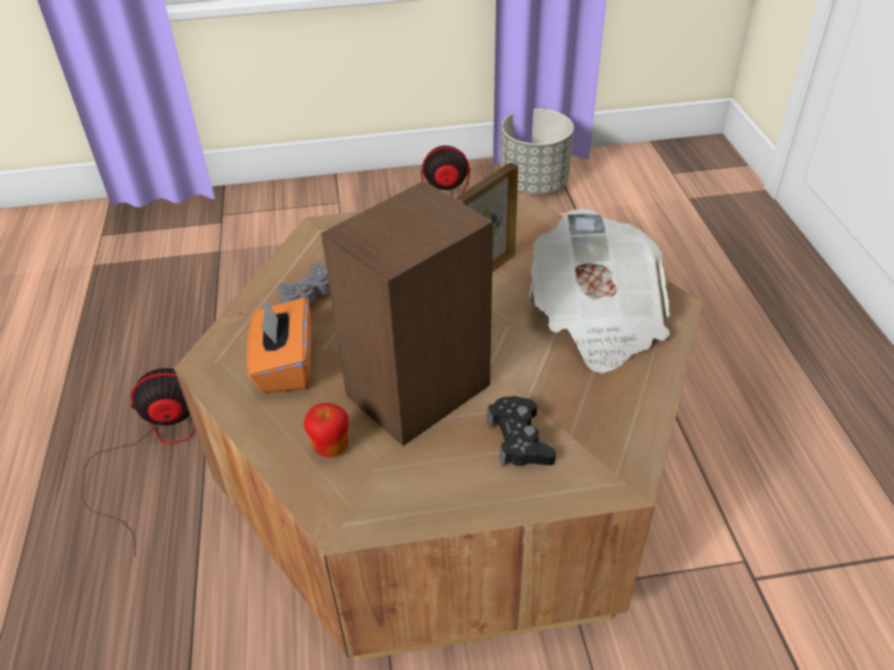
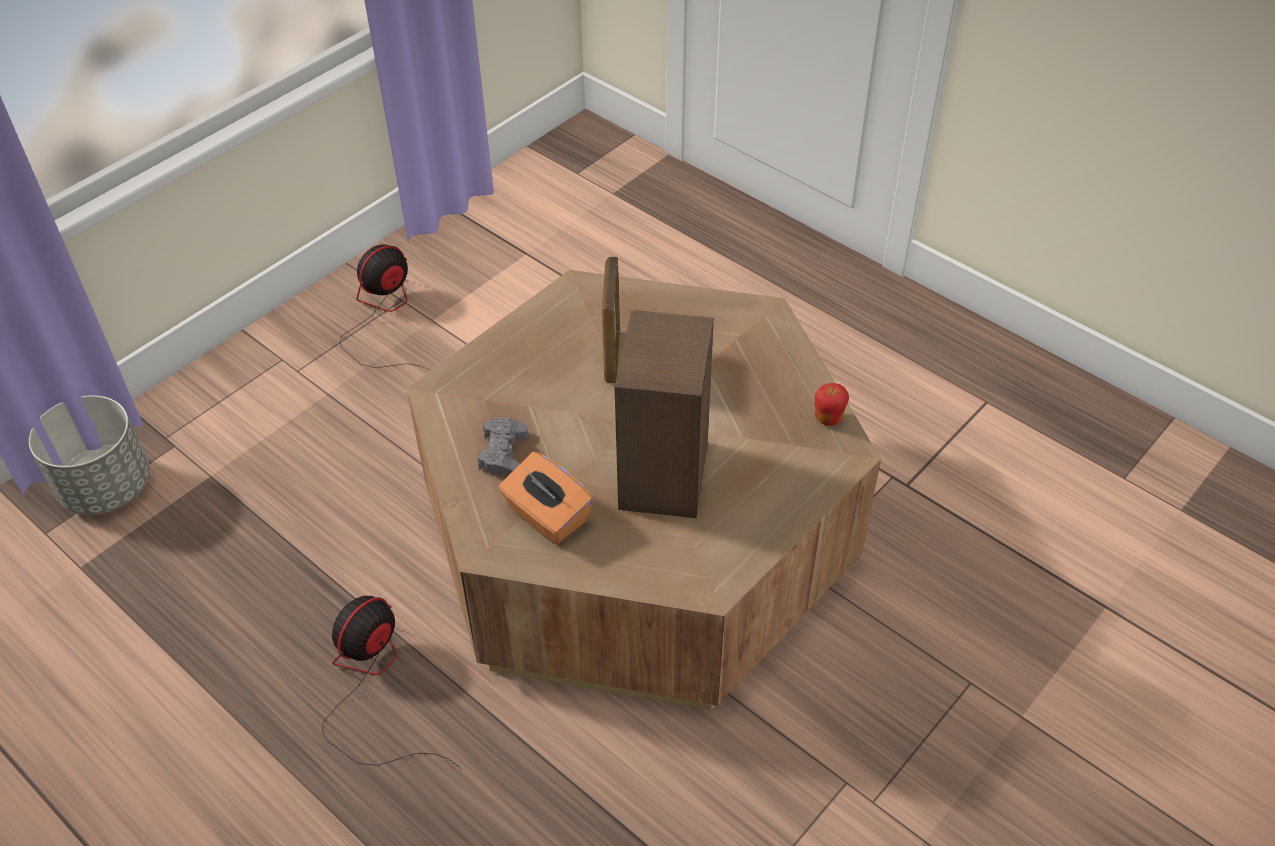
camera: 40 degrees left, 5 degrees up
(331, 447) = (650, 550): apple -> apple (828, 419)
(519, 440) = (765, 467): black game controller -> none
(533, 184) = (461, 244): grey planter -> grey planter (106, 488)
(596, 320) = (729, 351): newspaper -> none

